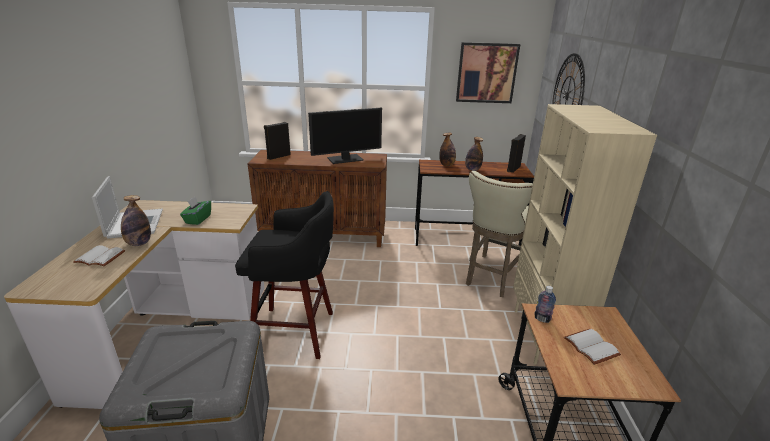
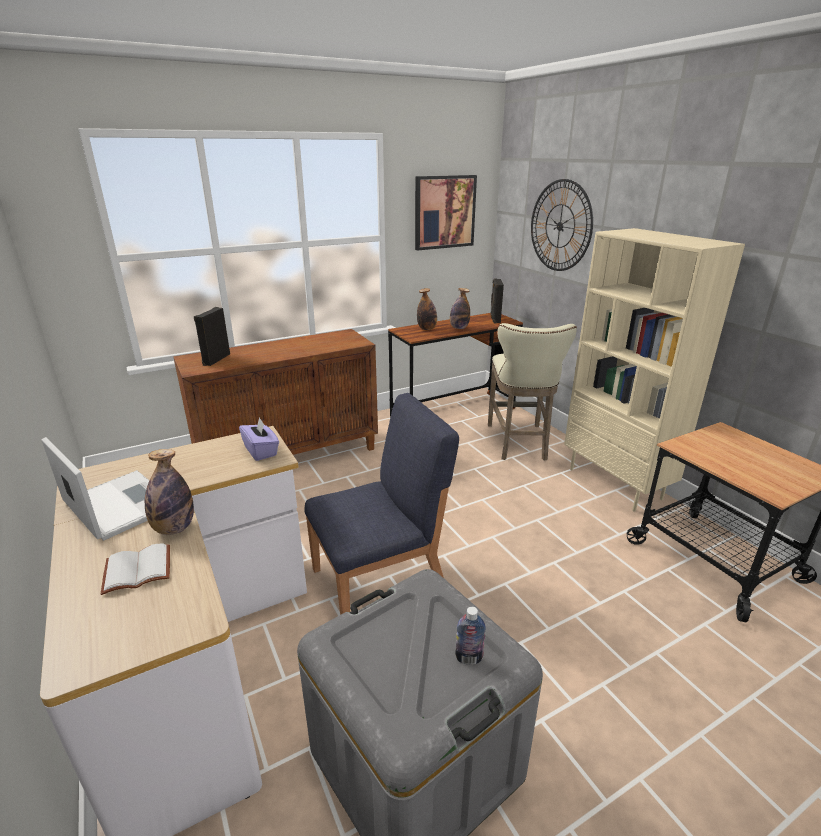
camera: 30 degrees left, 0 degrees up
(198, 219) = (216, 468): green tissue box -> none
(230, 217) = (261, 451): none -> purple tissue box
(296, 332) = (381, 582): black stool -> blue chair
(345, 159) = (312, 344): monitor -> none
(542, 319) = (690, 451): bottle -> bottle (469, 658)
(589, 347) = (749, 460): white book -> none

